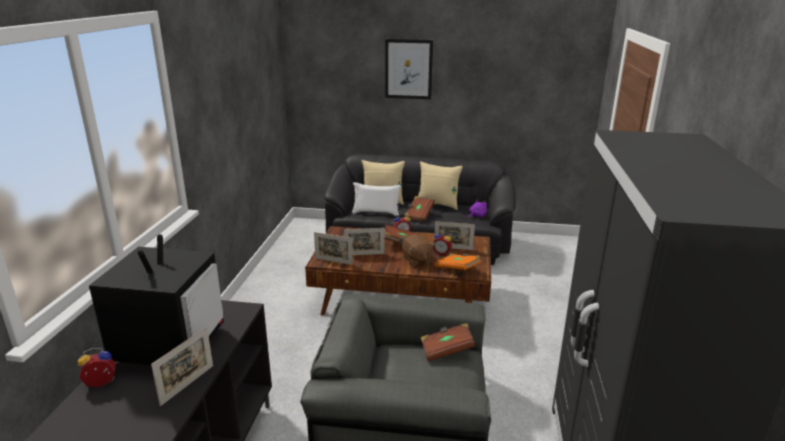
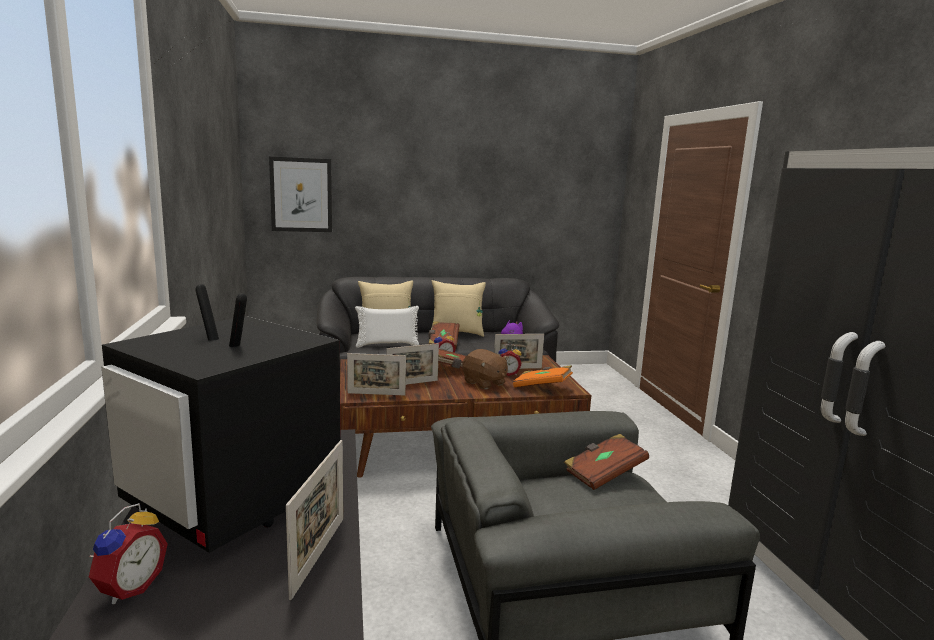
camera: 20 degrees left, 10 degrees down
(100, 384) = (128, 588): alarm clock -> alarm clock turned 150 degrees clockwise
(170, 344) = (236, 501): television -> television turned 135 degrees clockwise
(408, 69) = (410, 168): picture -> picture (301, 195)

